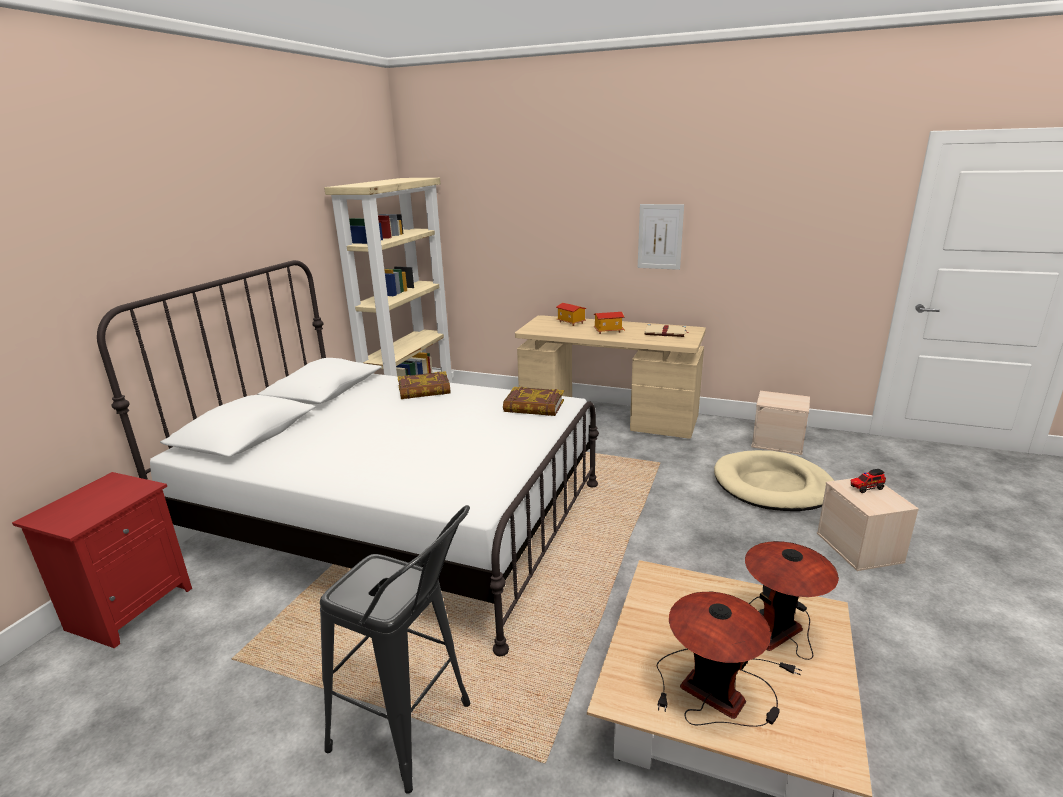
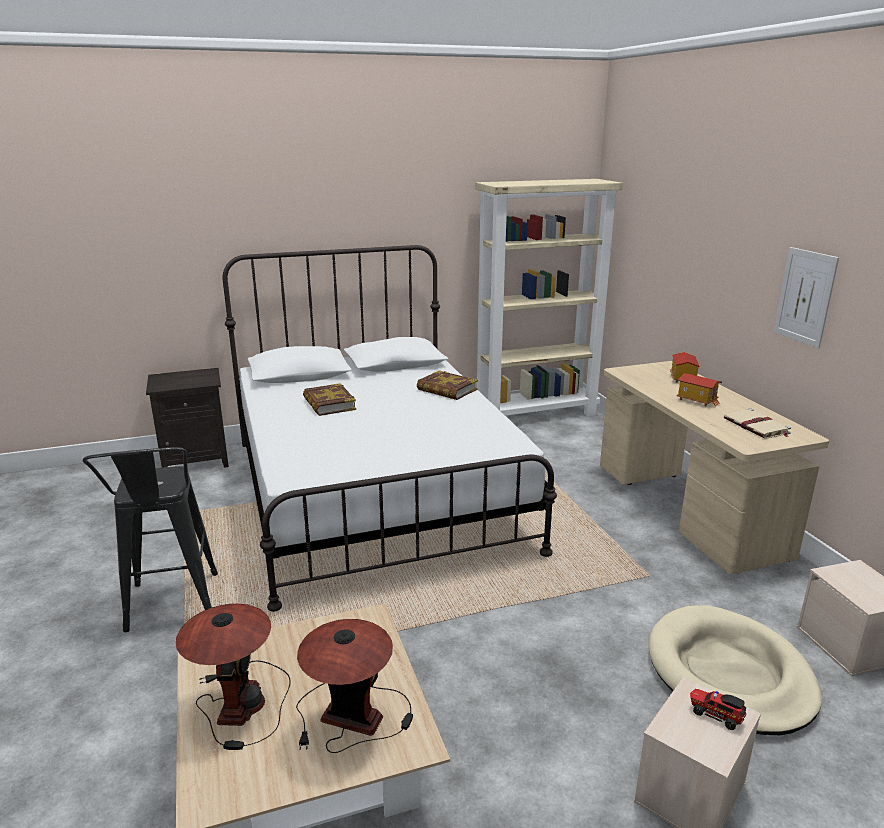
camera: 50 degrees right, 0 degrees up
(130, 607) = (197, 460): red nightstand -> black nightstand
(534, 406) = (484, 437): book -> book (329, 404)

